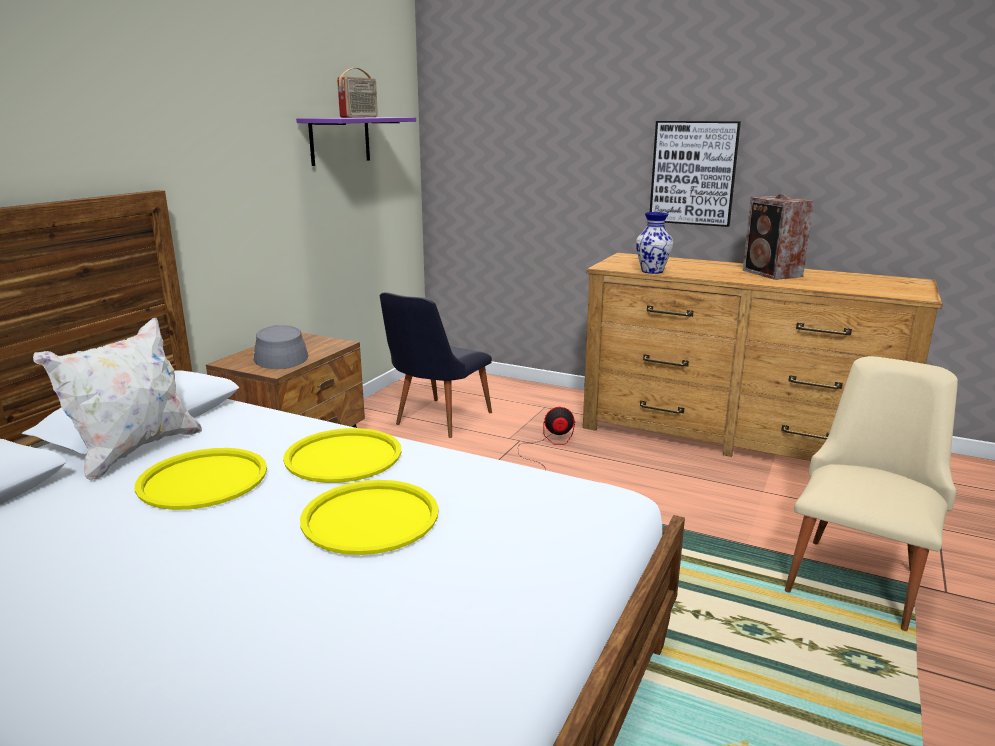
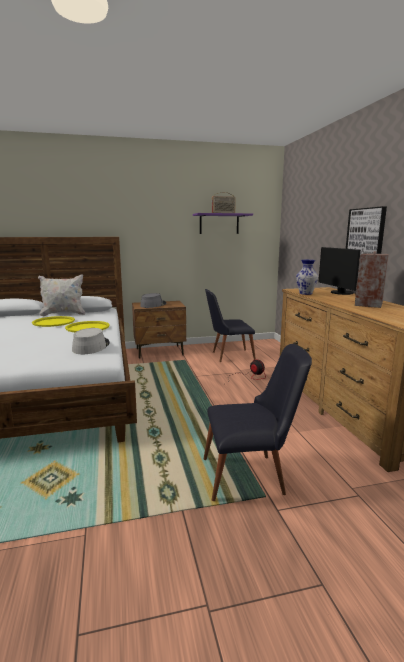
camera: 50 degrees right, 5 degrees down
(370, 518) = (49, 338): yellow tray -> none
(517, 489) = (91, 346): none -> grey hat
(674, 261) = (339, 293): none -> monitor
(858, 575) = (251, 477): beige chair -> black chair

